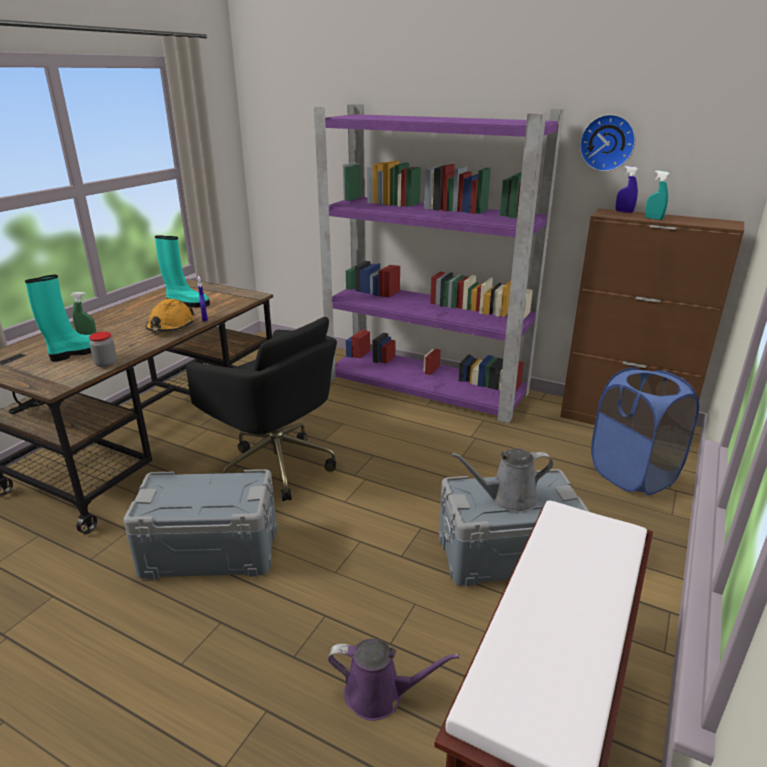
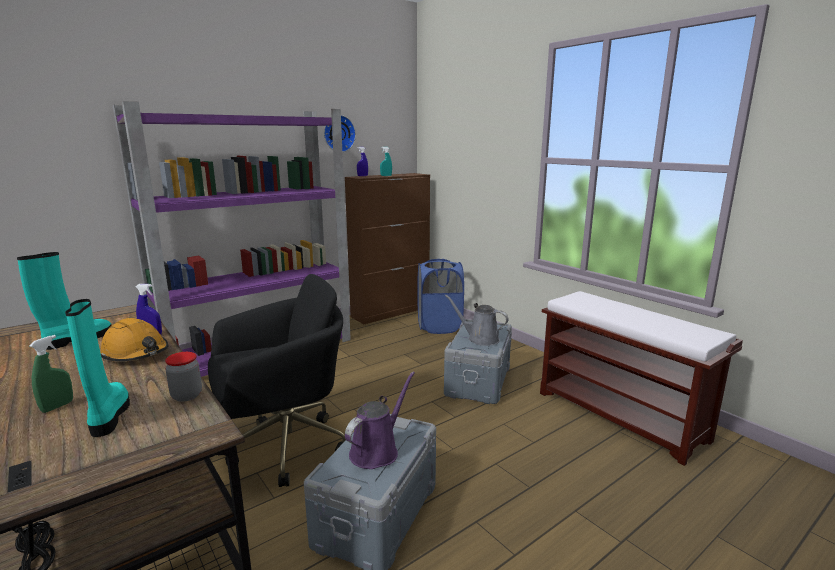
camera: 65 degrees left, 10 degrees down
(380, 694) = (574, 457): purple watering can -> purple watering can (377, 450)
(508, 498) = (480, 339): grey watering can -> grey watering can turned 105 degrees clockwise

